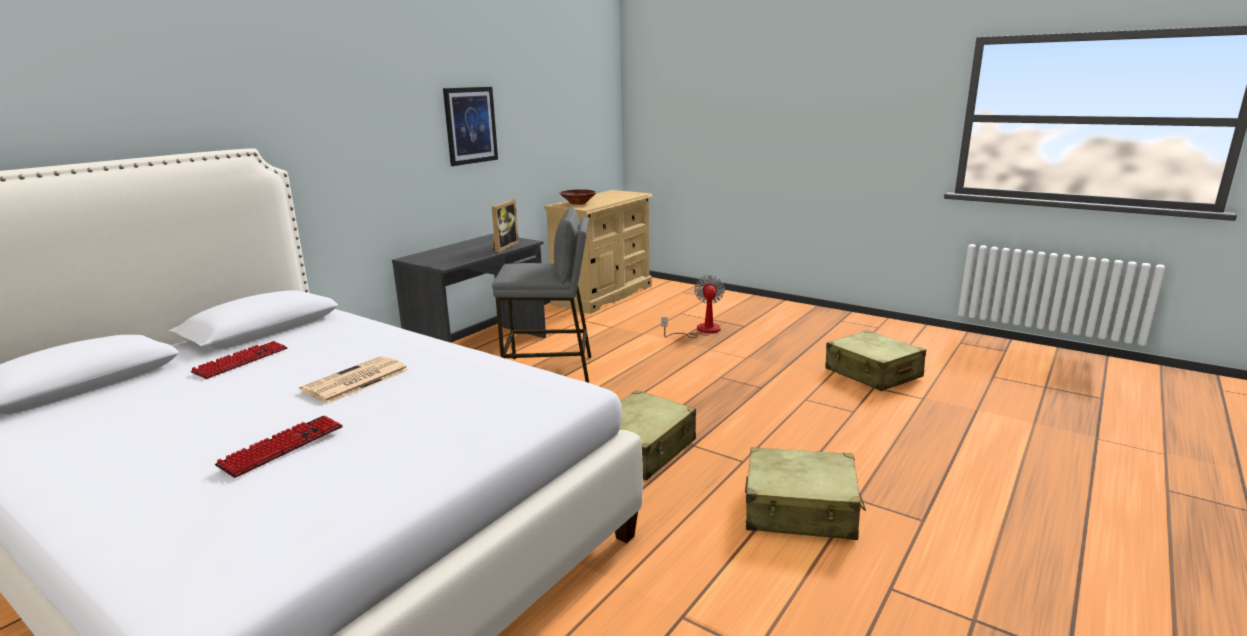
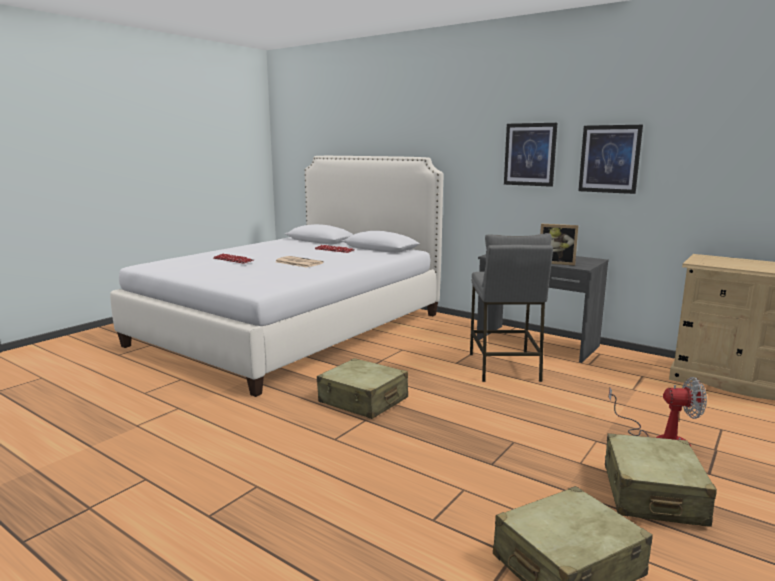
camera: 90 degrees right, 5 degrees down
(392, 128) = (530, 154): none -> picture
(578, 203) = (722, 260): brown bowl -> none
(800, 510) = (254, 456): beige suitcase -> beige suitcase (652, 494)

